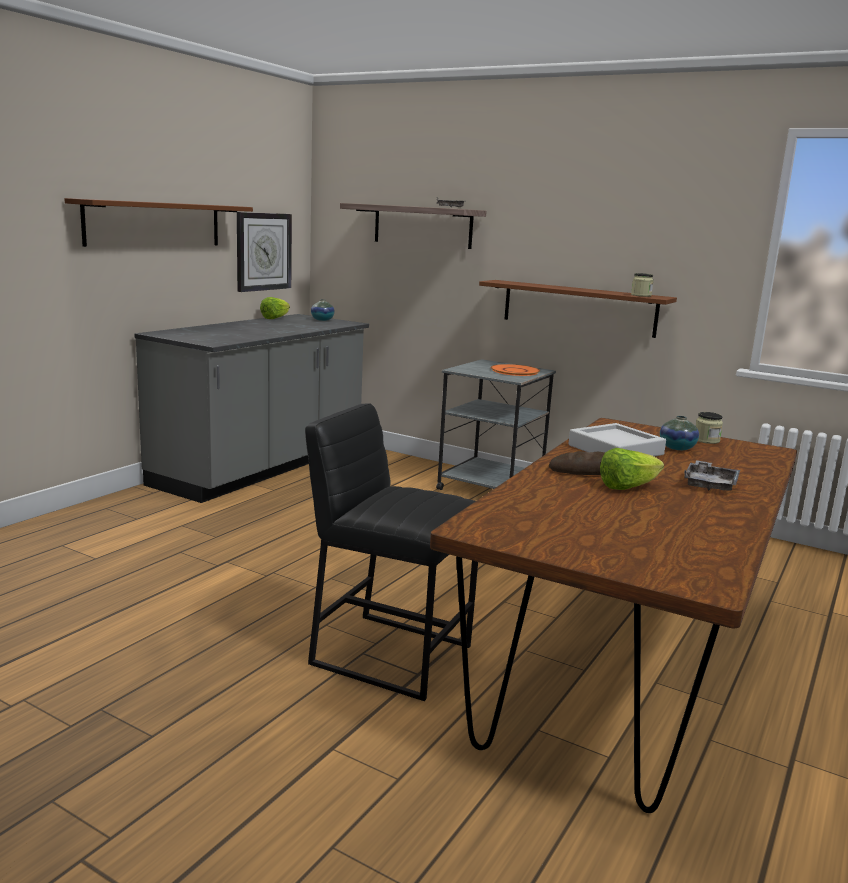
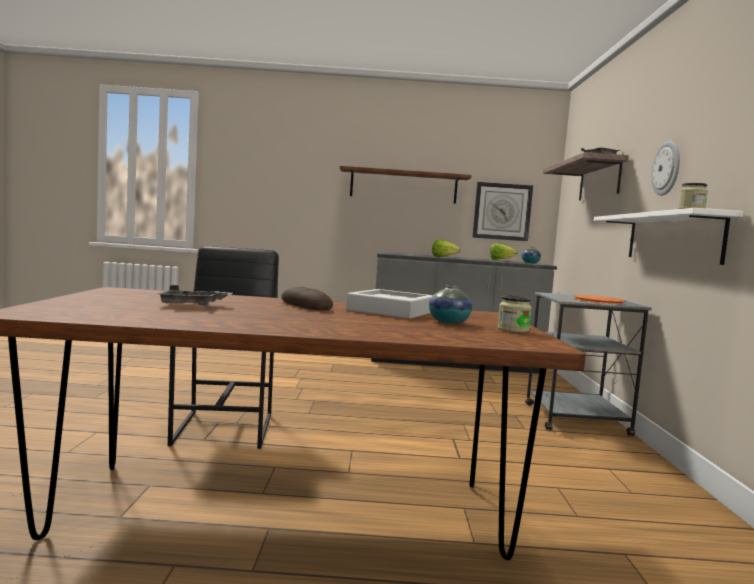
camera: 60 degrees right, 10 degrees down
(562, 240) = (667, 168): none -> wall clock
(578, 308) = (672, 238): brown shelf -> white shelf
(627, 487) = (273, 309): lettuce -> lettuce (443, 257)
(710, 484) = (329, 324): grey tray -> grey tray (192, 305)

